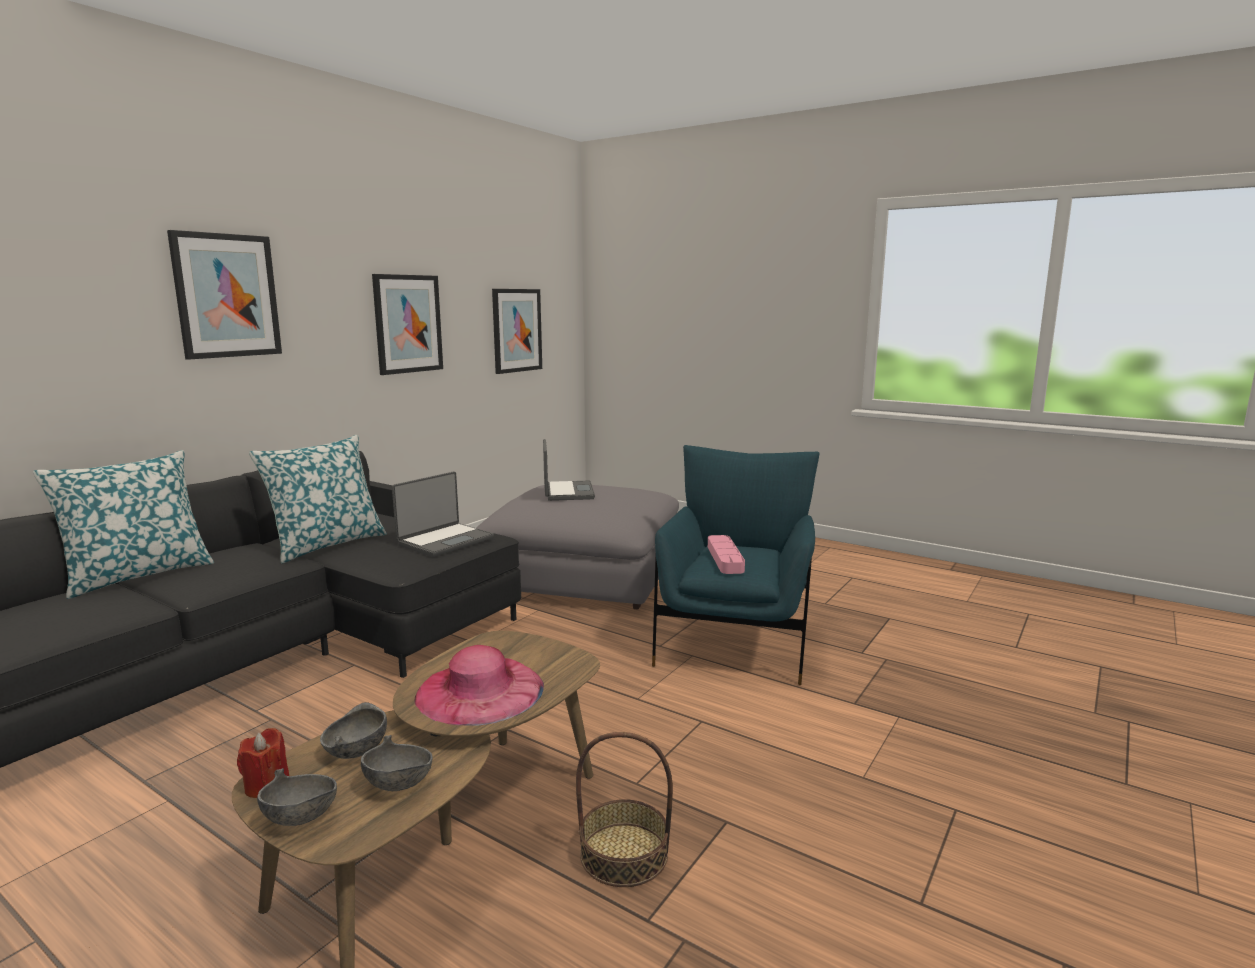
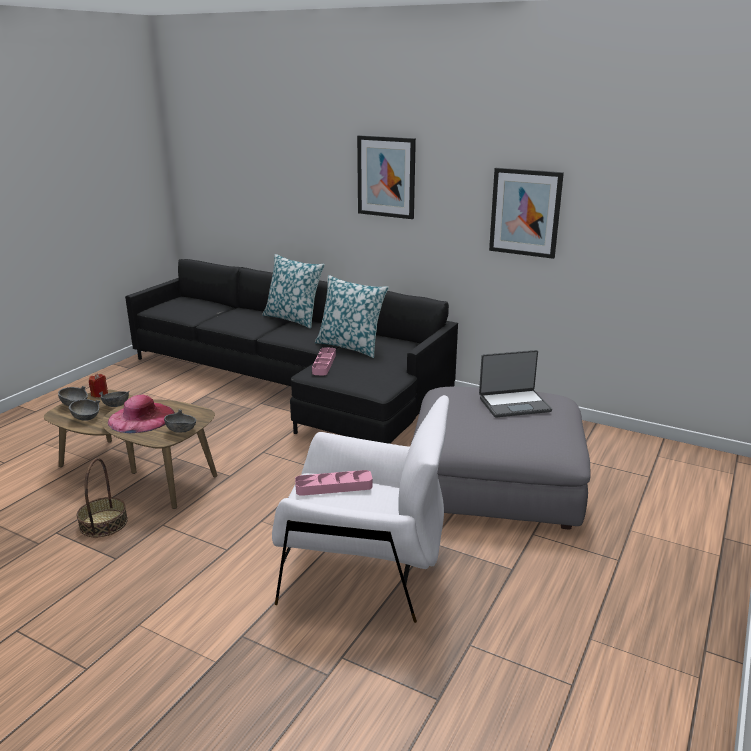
camera: 85 degrees right, 10 degrees up
(380, 559) = (324, 364): none -> pink tray
(444, 541) = (361, 376): laptop -> none
(516, 330) = (672, 238): picture -> none
(550, 650) = (182, 430): none -> grey bowl
(735, 639) = (364, 570): blue armchair -> white armchair

